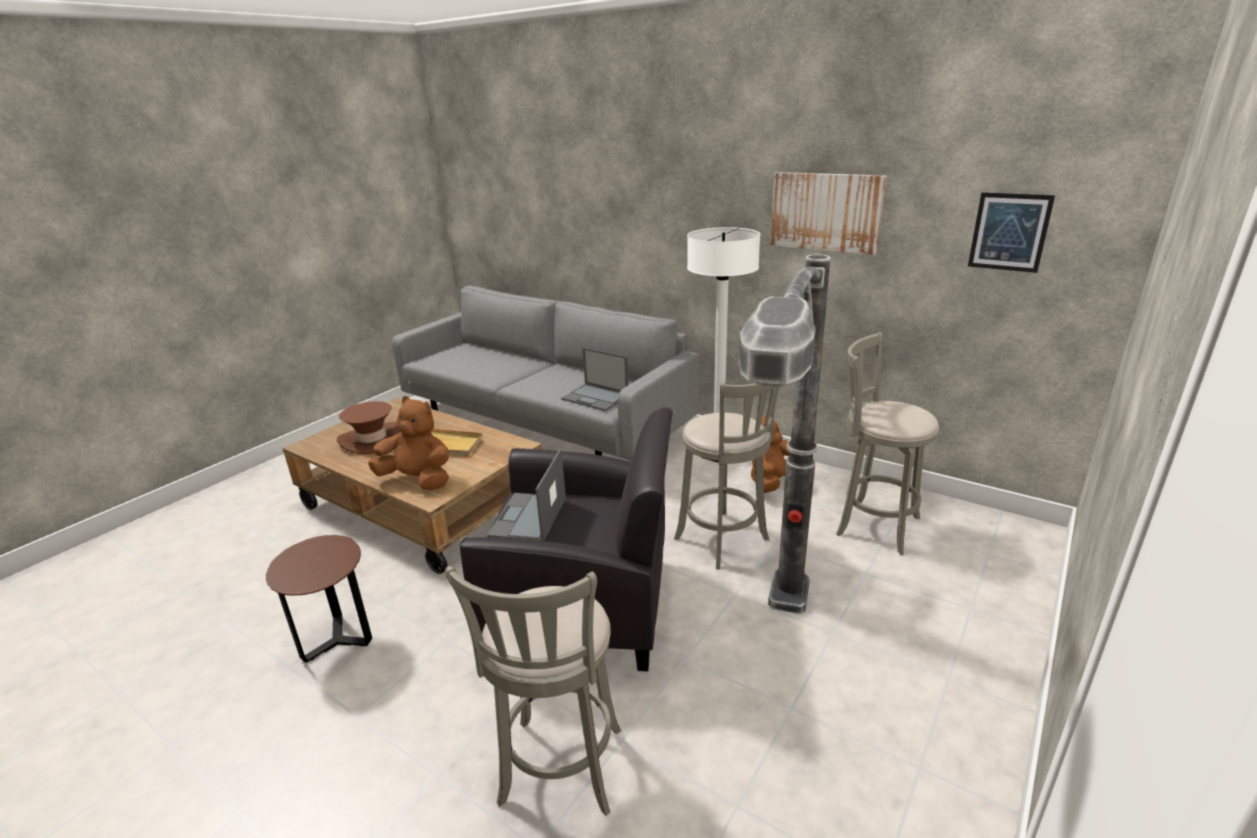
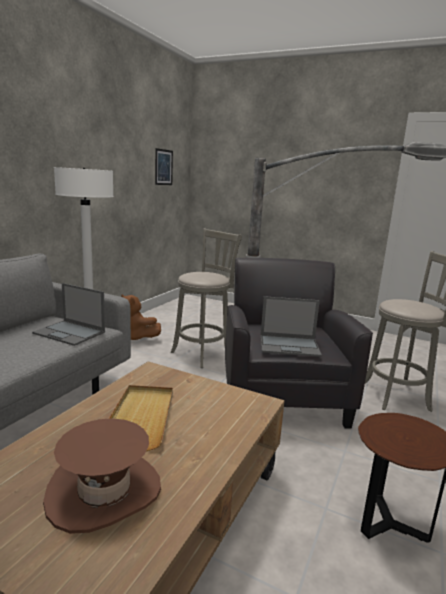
camera: 100 degrees left, 10 degrees down
(418, 480) = (227, 418): brown plush toy -> none
(596, 397) = (70, 333): laptop -> laptop turned 90 degrees clockwise
(825, 212) = (103, 157): picture -> none
(873, 524) = (185, 320): grey stool -> none

